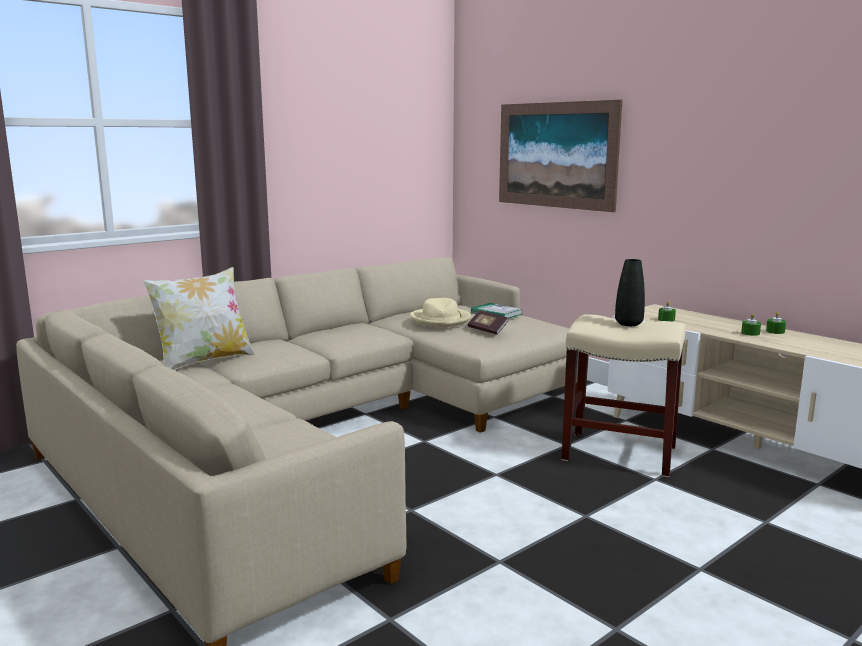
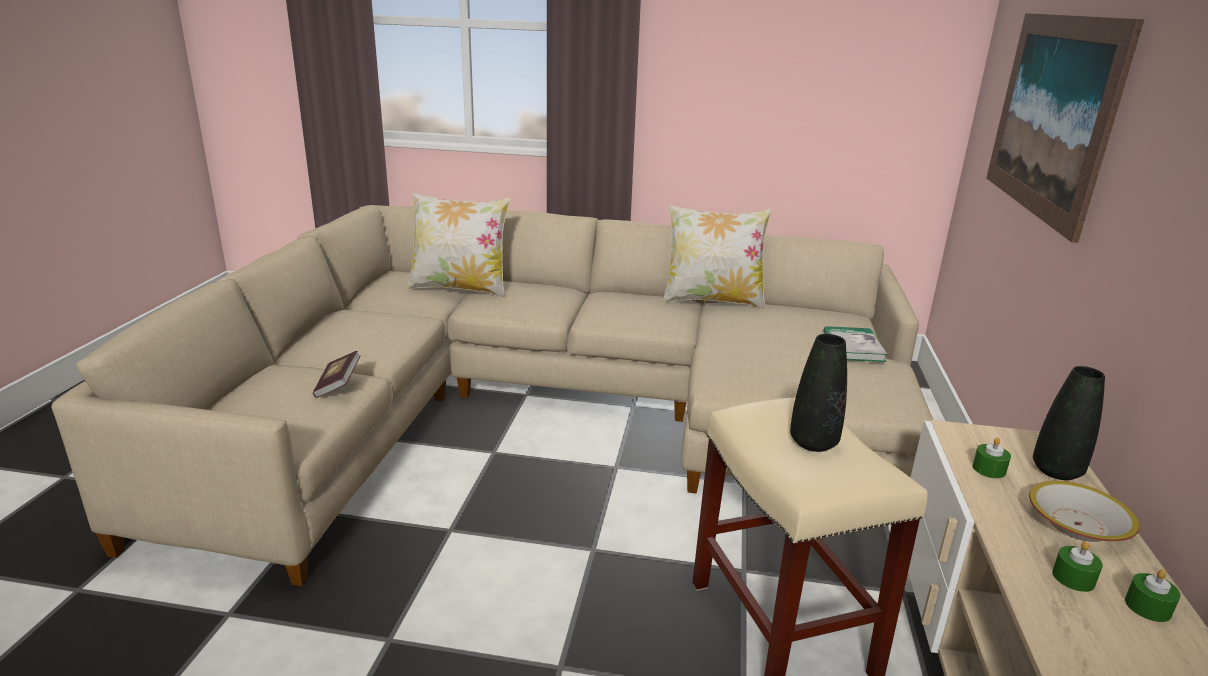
camera: 50 degrees right, 10 degrees up
(378, 319) = (713, 300): none -> pillow
(441, 320) = (759, 329): beige hat -> none
(487, 330) = (778, 365): book -> book (338, 385)
(680, 313) = (1056, 471): none -> black vase
(719, 322) = (1077, 525): none -> bowl

